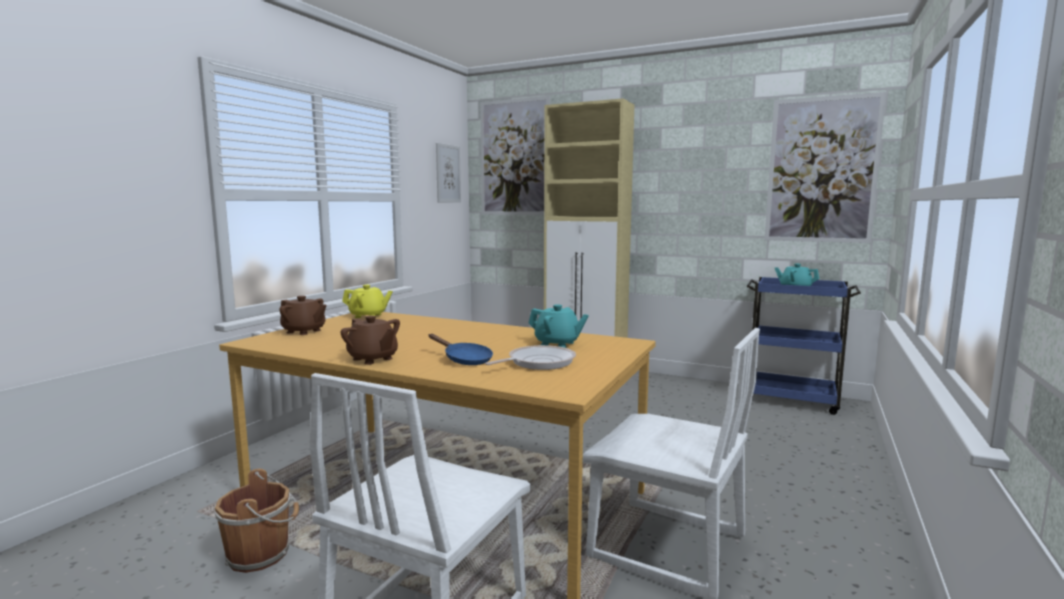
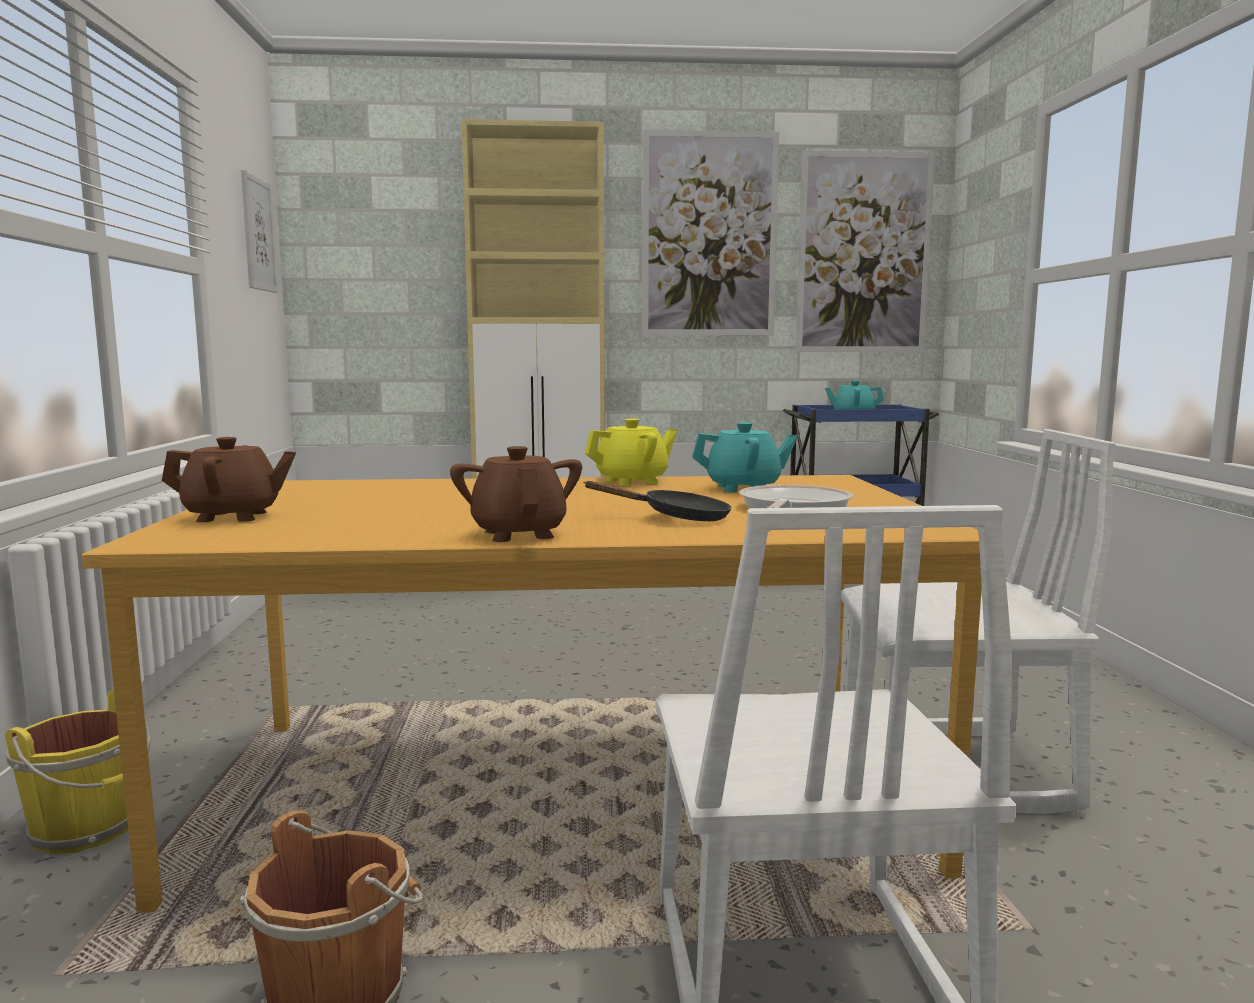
camera: 30 degrees left, 0 degrees up
(264, 457) = (89, 829): none -> yellow bucket
(368, 316) = (298, 487): yellow teapot -> yellow teapot (632, 481)
(372, 359) = (519, 534): brown teapot -> brown teapot turned 120 degrees counterclockwise
(464, 360) = (677, 517): blue frying pan -> black frying pan
(514, 158) = (380, 214): picture -> picture (709, 235)

